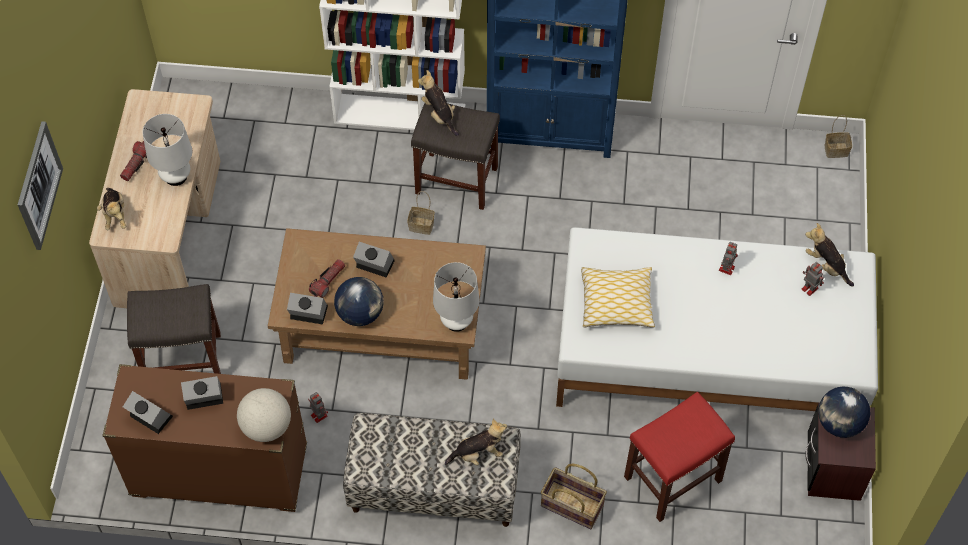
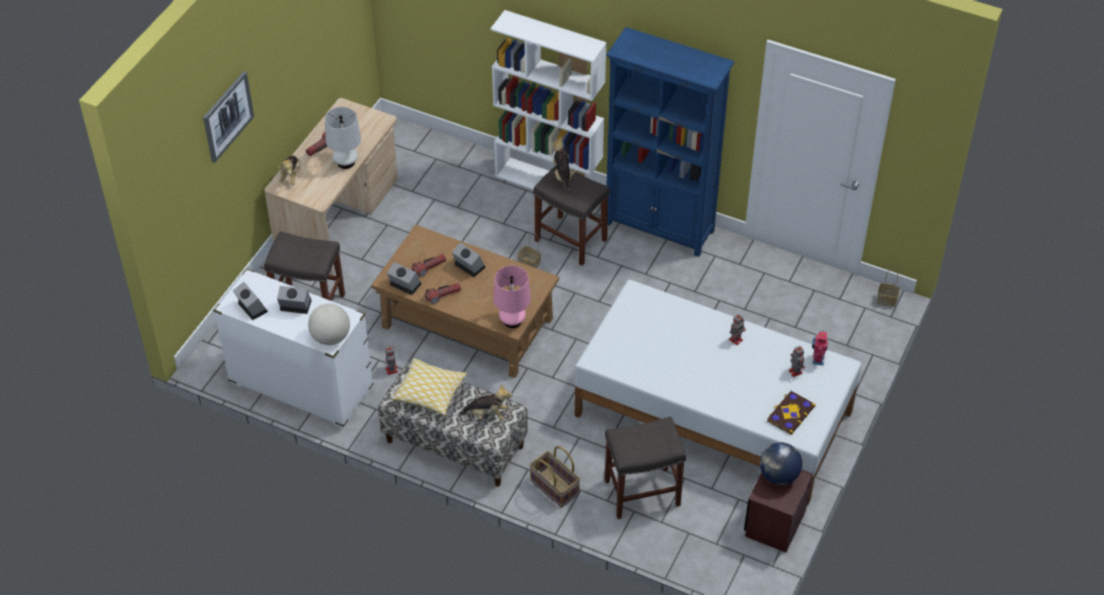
camera: 20 degrees right, 10 degrees down
(219, 472) = (301, 386): brown dresser -> white dresser
(360, 313) = (443, 295): globe -> flashlight
(456, 321) = (512, 321): white table lamp -> pink table lamp
(616, 302) = (638, 339): pillow -> pillow (429, 392)
(672, 480) = (641, 493): red stool -> grey stool
(826, 265) = (817, 359): plush toy -> toy robot
(826, 344) = (790, 413): none -> book

